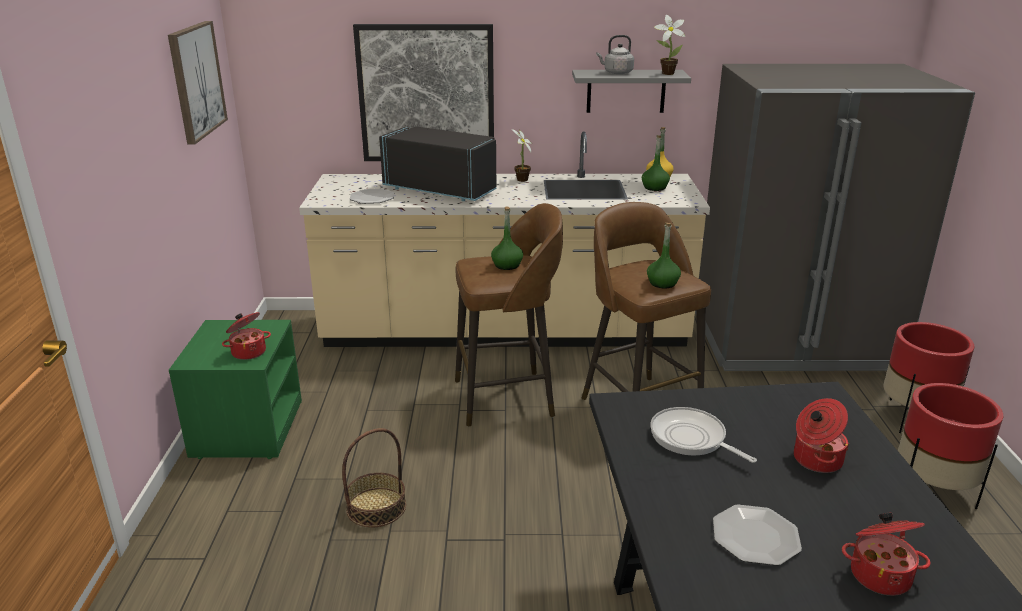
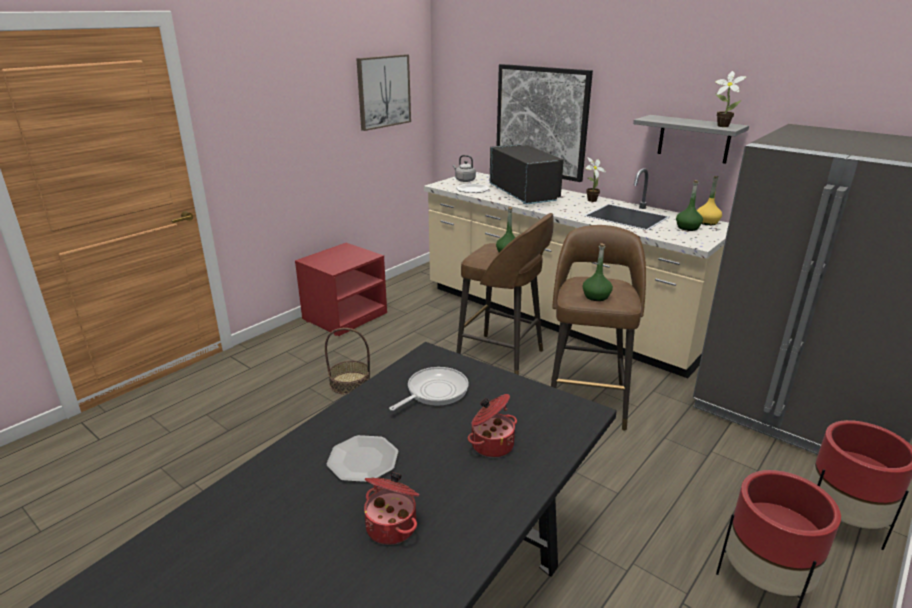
camera: 40 degrees right, 0 degrees up
(247, 428) = (345, 316): green nightstand -> red nightstand
(248, 352) = (339, 264): cooking pot -> none
(616, 73) = (678, 120): grey kettle -> grey kettle (464, 180)
(691, 439) = (434, 392): frying pan -> frying pan turned 45 degrees clockwise

